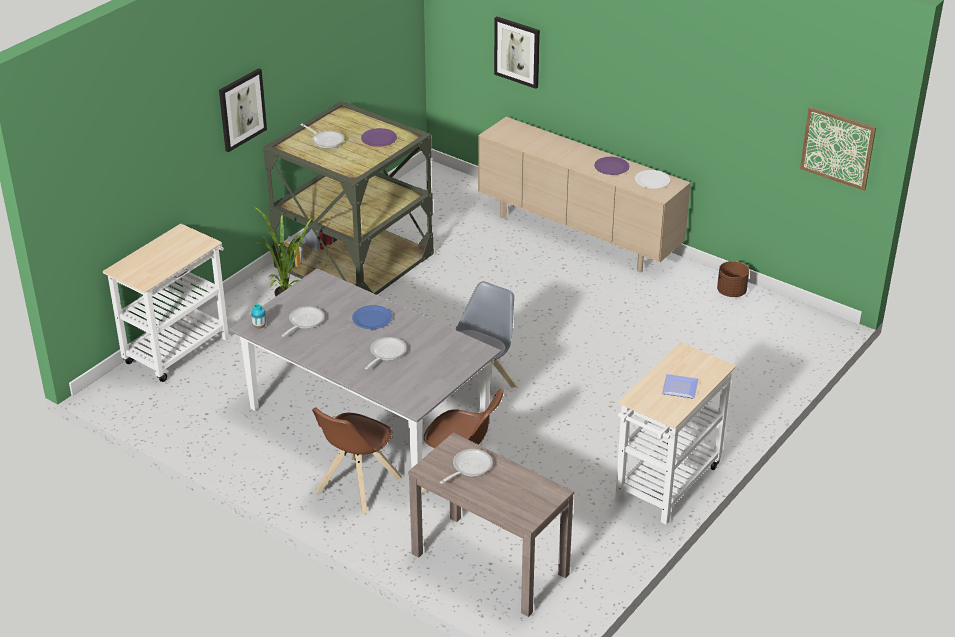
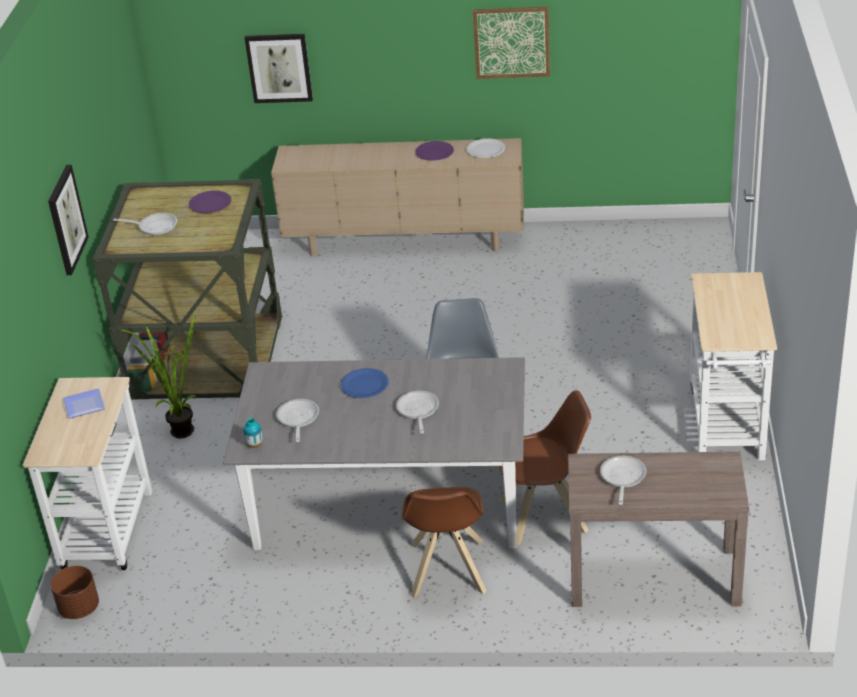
camera: 30 degrees left, 0 degrees up
(679, 387) = (738, 312): plate -> plate (82, 405)
(731, 292) = (596, 235): brown planter -> brown planter (79, 608)
(837, 147) = (682, 42): picture -> picture (511, 41)

